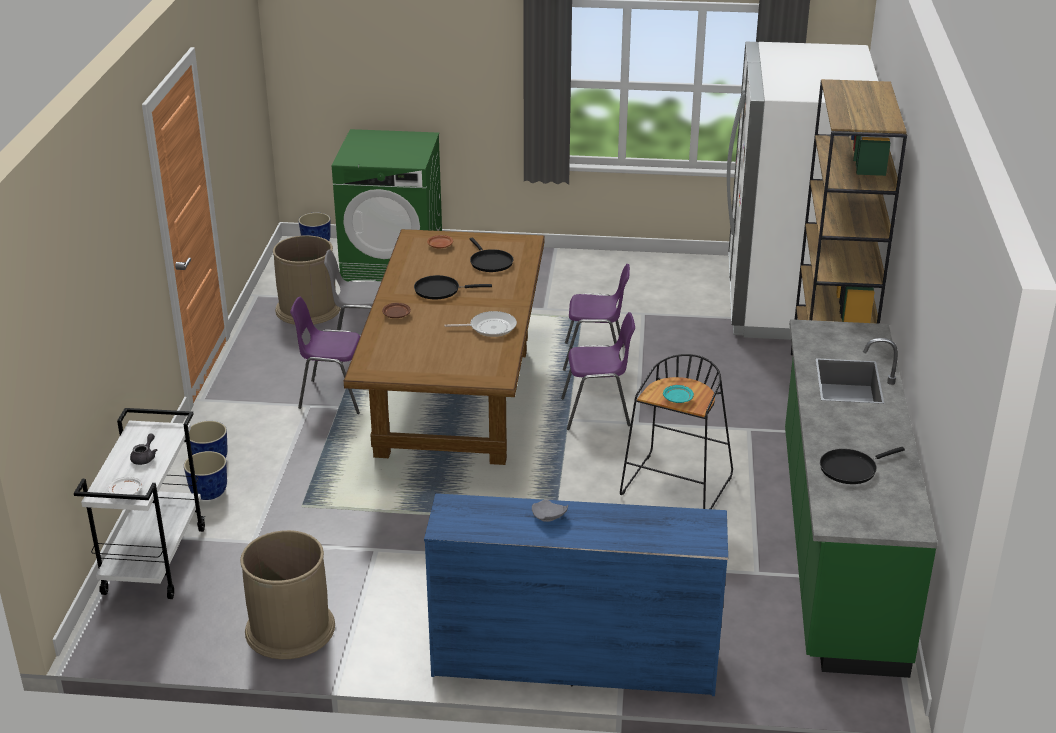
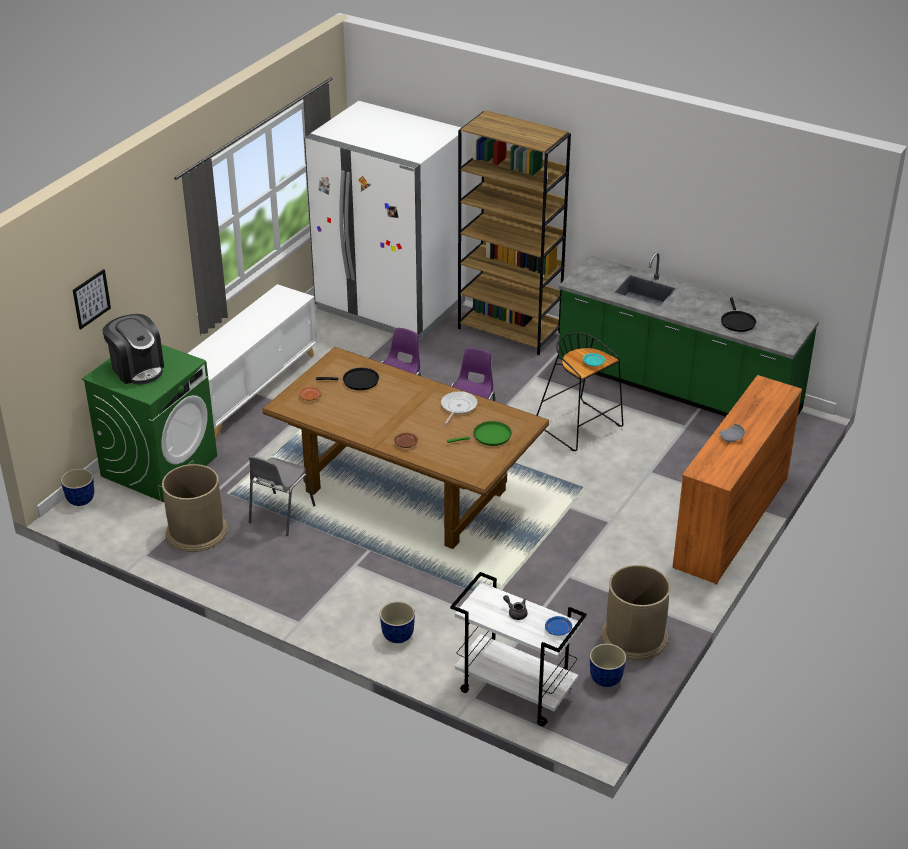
camera: 65 degrees left, 5 degrees up
(126, 492) = (558, 629): white plate -> blue plate
(208, 493) = (442, 645): planter -> planter (605, 679)
(333, 396) = (350, 549): purple chair -> none
(382, 57) = (91, 299): none -> picture
(384, 145) = (137, 369): none -> coffee machine
(440, 290) = (383, 414): black frying pan -> none
(447, 359) = (489, 436): none -> green frying pan
(553, 270) = (250, 389): none -> white cabinet
(573, 661) = (730, 522): blue dresser -> orange dresser

